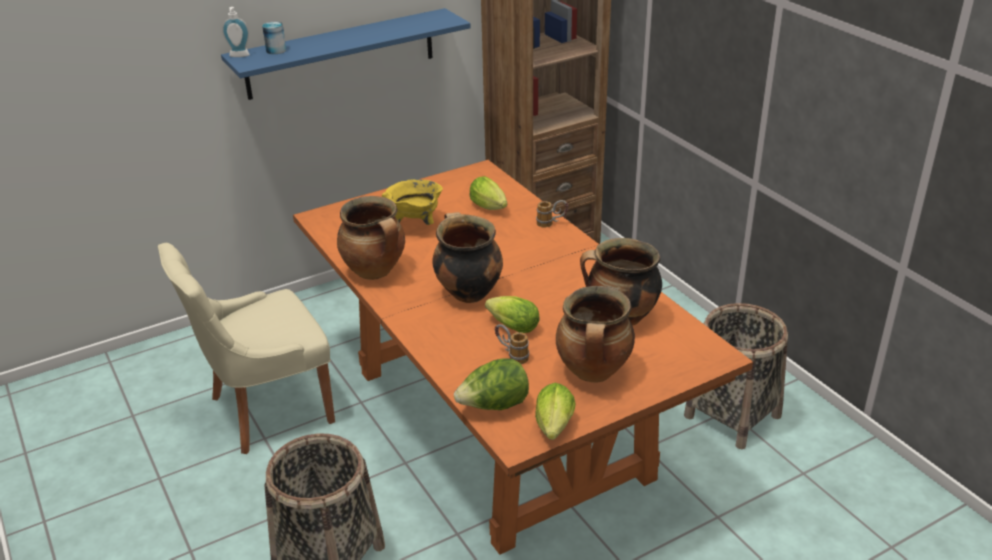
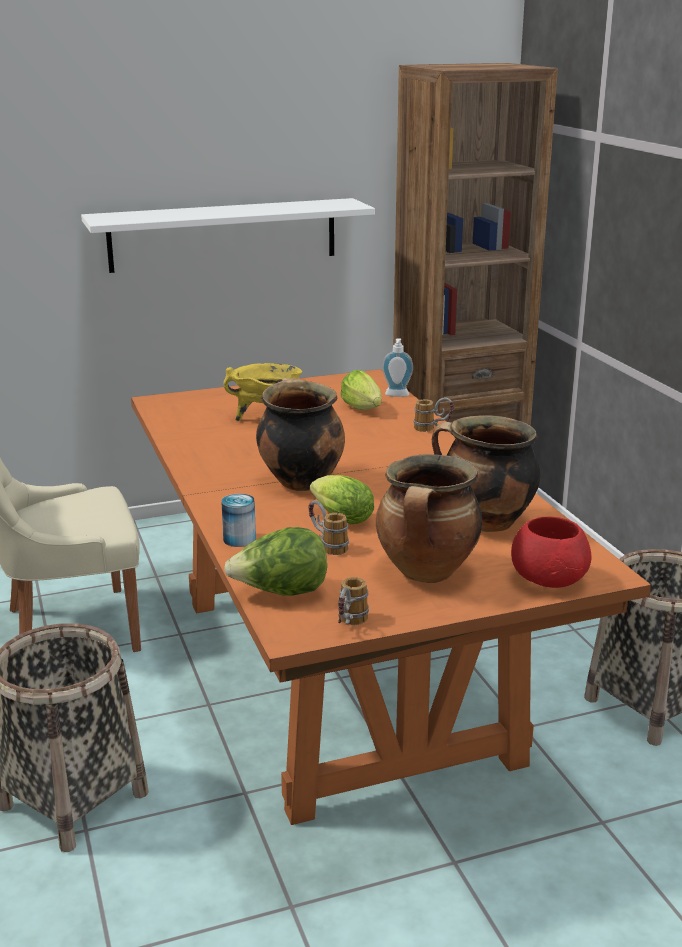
camera: 10 degrees right, 10 degrees down
(239, 56) = (99, 216): soap dispenser -> soap dispenser (396, 395)
(276, 50) = (142, 214): can -> can (239, 539)
(341, 54) = (223, 235): blue shelf -> white shelf
(376, 272) = (199, 453): cooking pot -> none
(554, 429) = (349, 624): lettuce -> mug
(681, 366) = (549, 579): none -> red bowl

